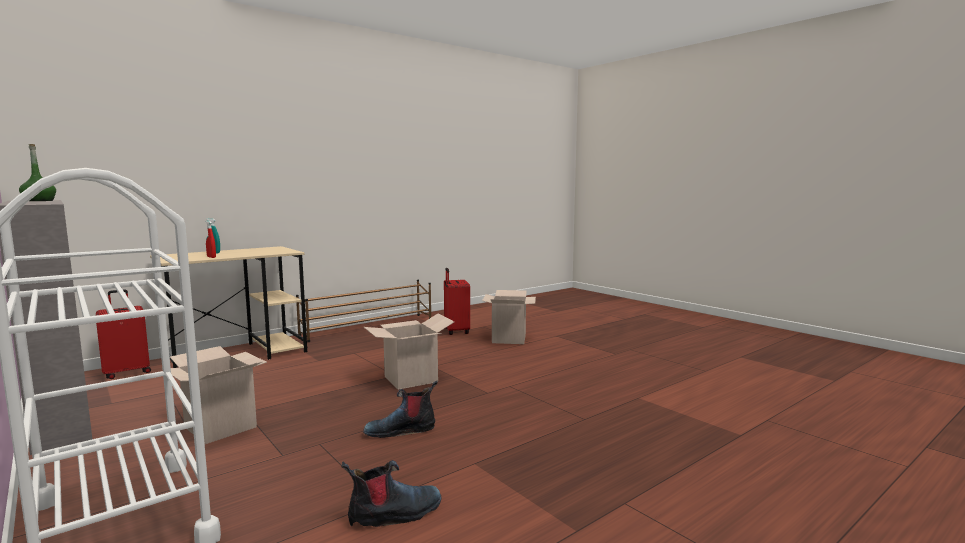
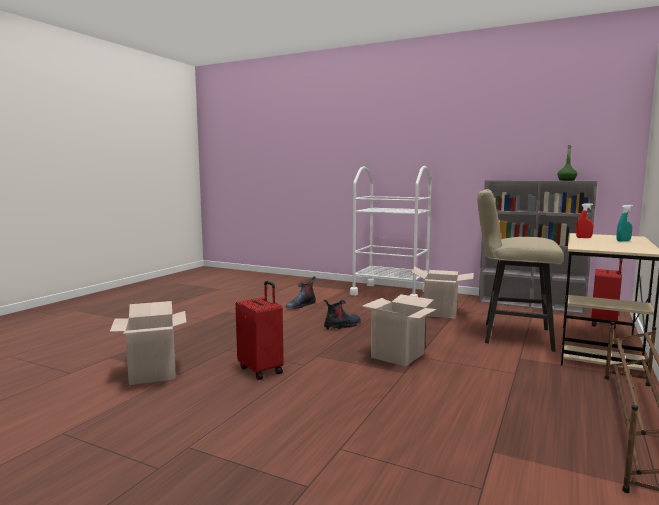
camera: 155 degrees right, 0 degrees up
(257, 378) = (511, 335): none -> beige stool
(455, 331) = (495, 451): red suitcase -> red suitcase (261, 370)
(509, 338) = (382, 450): cardboard box -> cardboard box (153, 373)

